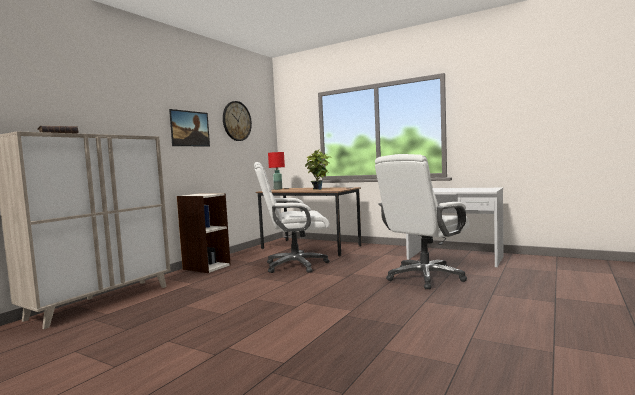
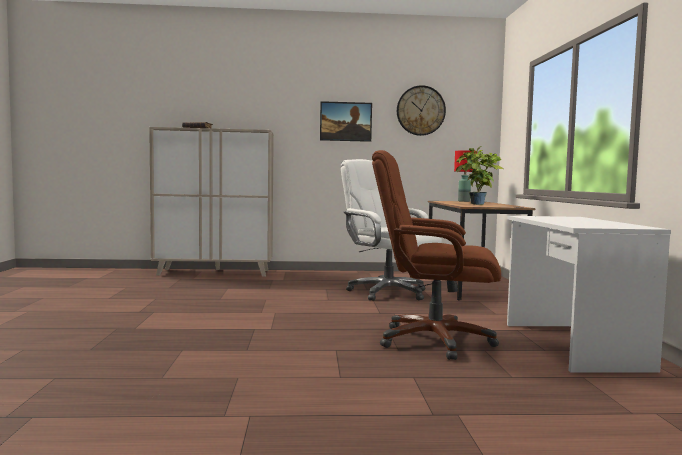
camera: 55 degrees right, 0 degrees up
(206, 267) = (333, 274): bookcase -> none
(424, 277) = (433, 341): white office chair -> brown office chair

